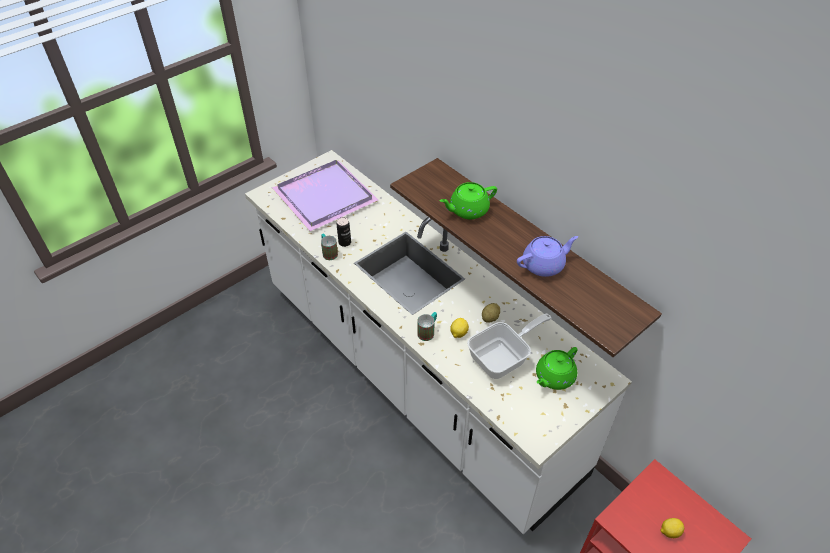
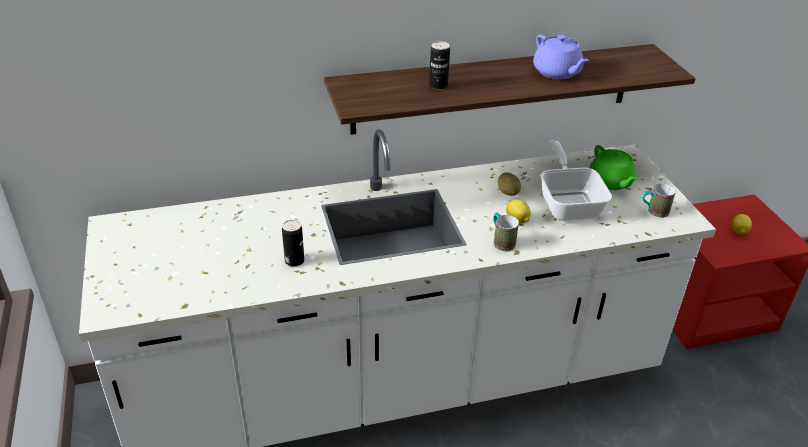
camera: 65 degrees left, 10 degrees down
(325, 195) = (180, 250): purple tray -> none
(328, 252) = (300, 281): mug -> mug (653, 211)
(468, 210) = (438, 85): green teapot -> can
(544, 265) = (557, 72): purple teapot -> purple teapot turned 150 degrees clockwise

